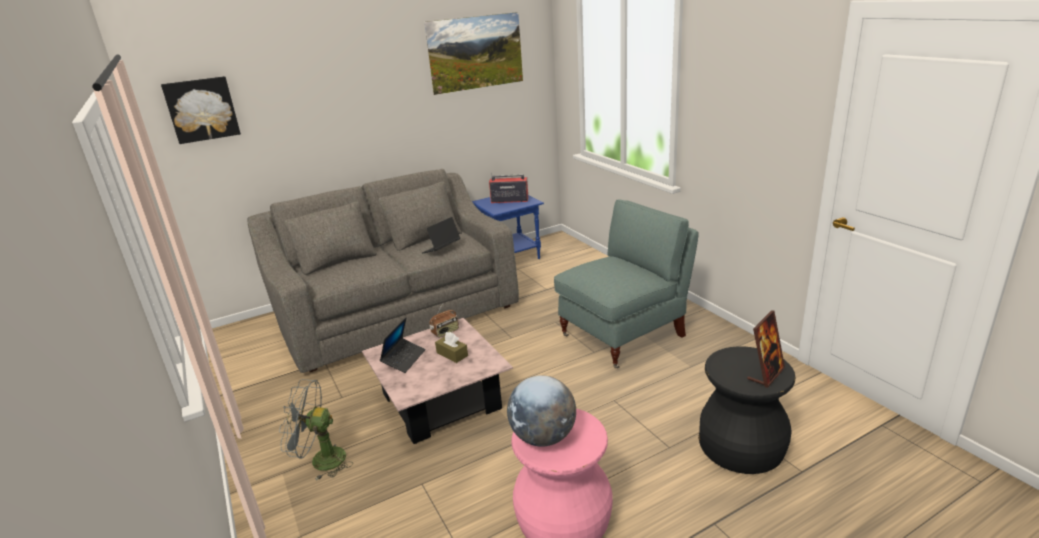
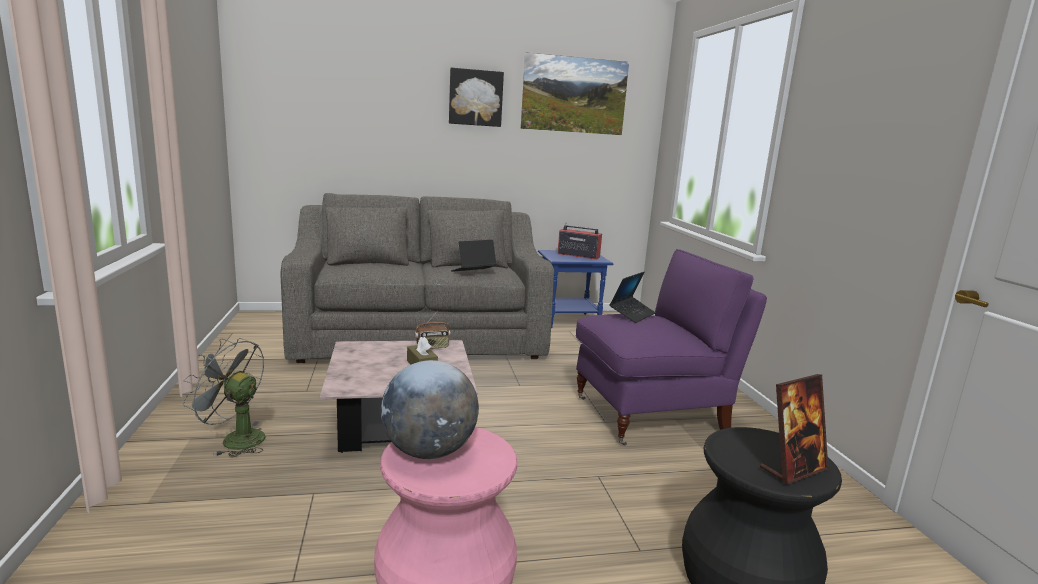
camera: 15 degrees right, 10 degrees down
(202, 109) = (288, 92): picture -> picture (475, 98)
(404, 359) = (369, 357): laptop -> laptop (632, 314)
(623, 336) = (651, 416): grey armchair -> purple armchair

